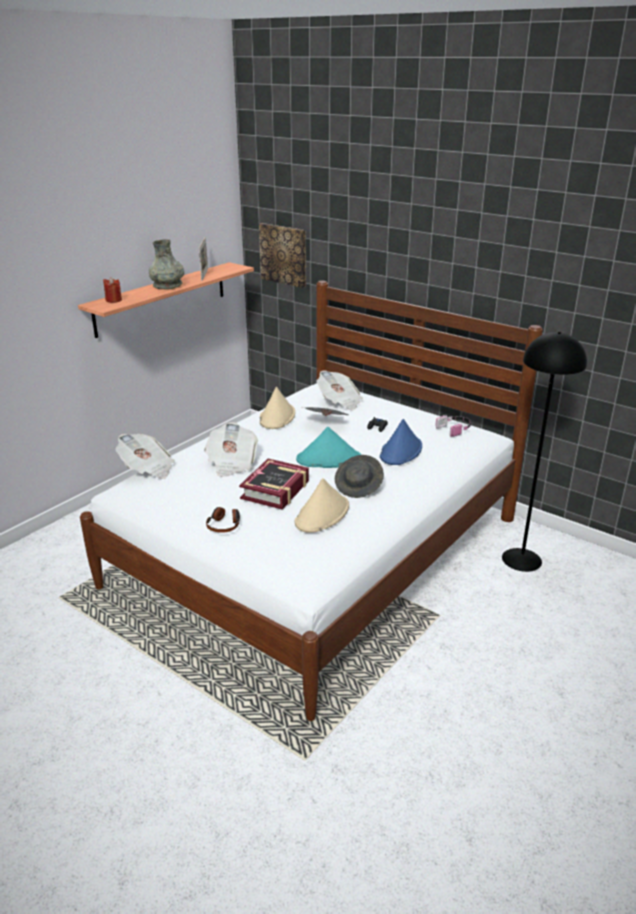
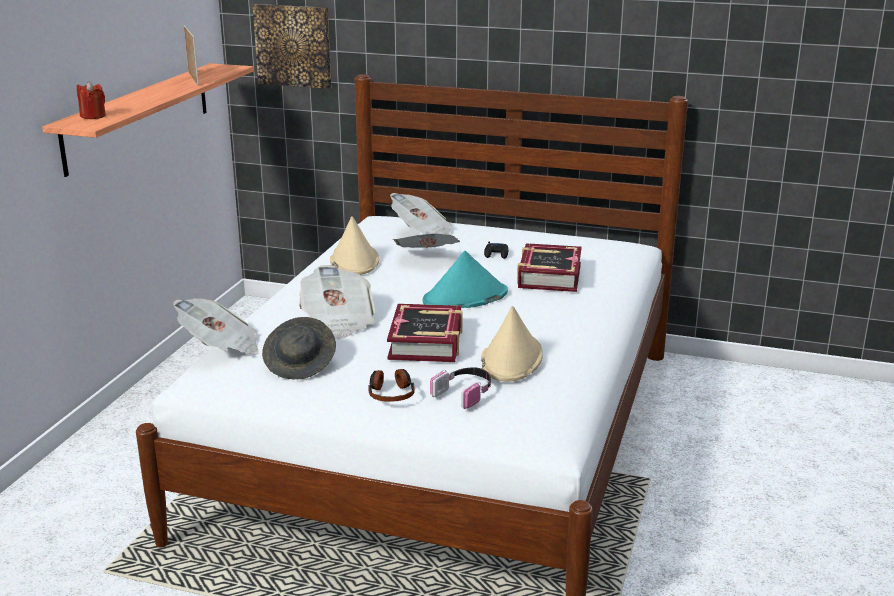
camera: 20 degrees left, 5 degrees down
(167, 285) = (154, 94): grey vase -> none
(359, 487) = (531, 321): grey hat -> grey hat (301, 364)
(401, 451) = (549, 276): blue hat -> book
(455, 429) = (592, 243): headphones -> headphones (465, 393)
(522, 559) = (702, 398): black floor lamp -> none

